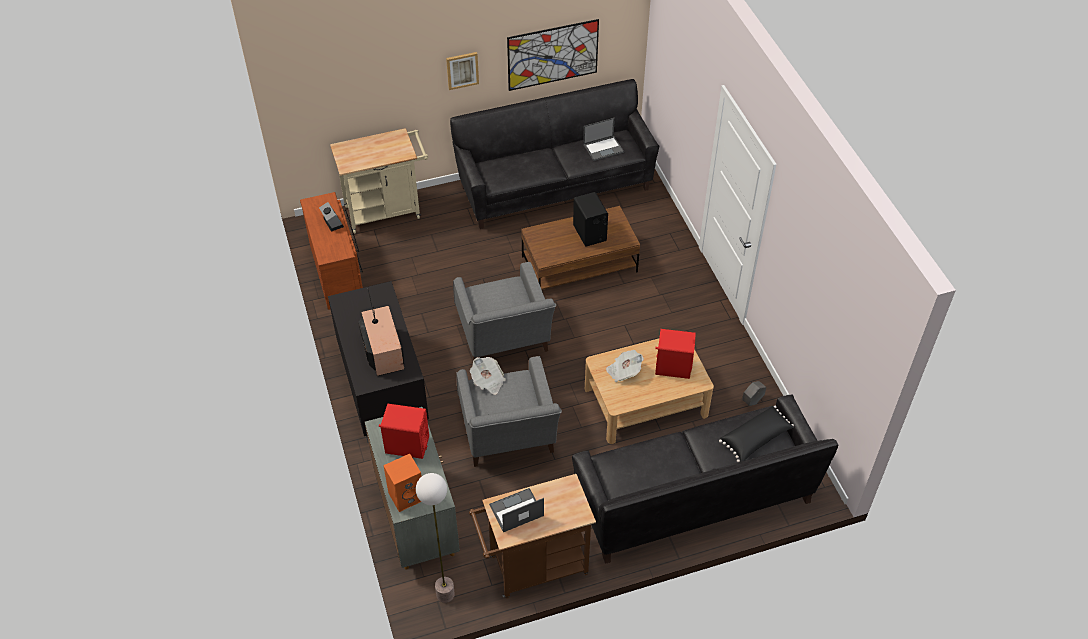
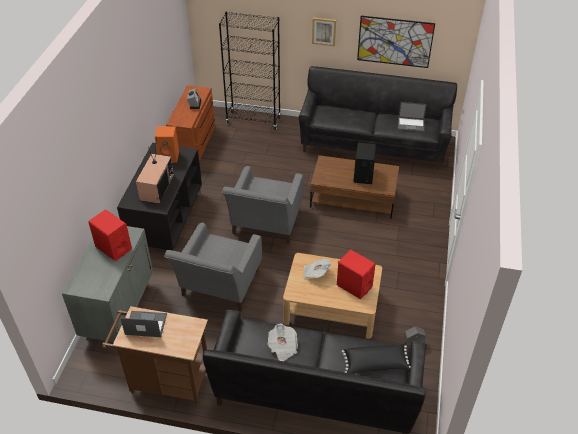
camera: 30 degrees right, 5 degrees down
(387, 211) = (253, 120): beige cart -> black bookcase
(407, 495) = (85, 279): orange speaker -> orange speaker (169, 156)
(445, 594) = (96, 369): floor lamp -> none
(488, 381) = (217, 239): newspaper -> newspaper (282, 347)

